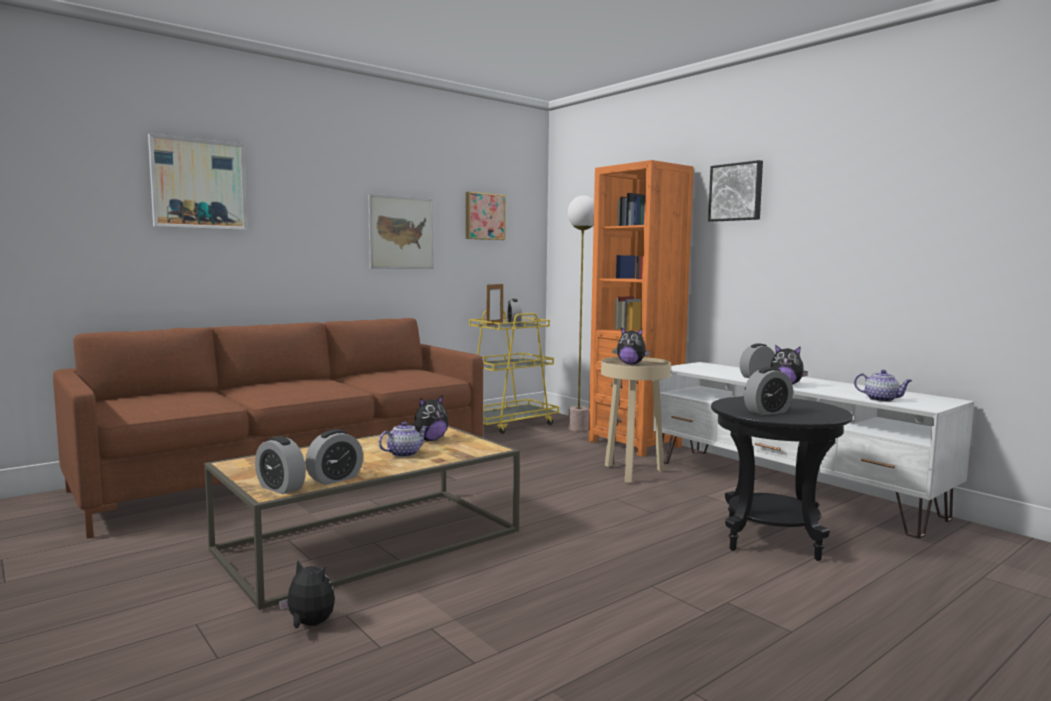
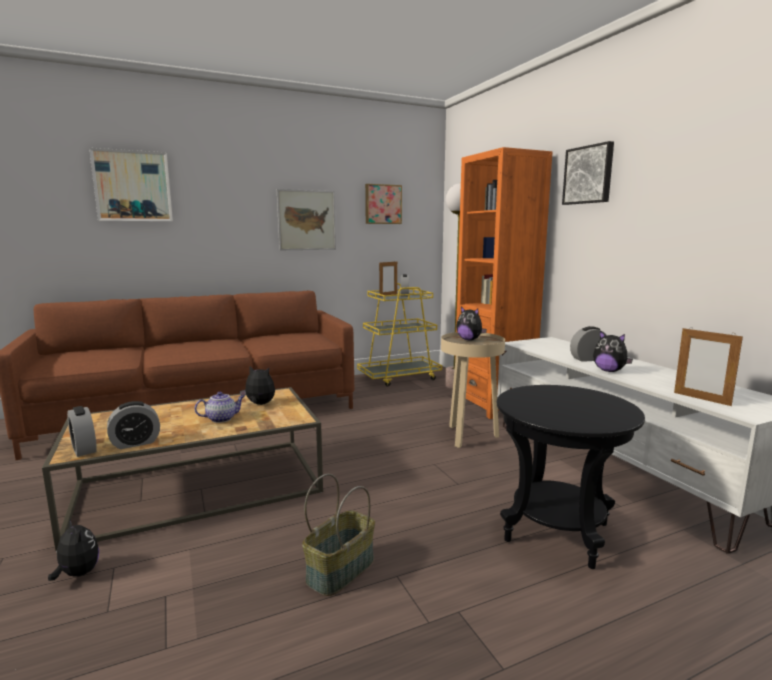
camera: 15 degrees right, 5 degrees up
(430, 440) = (259, 404): plush toy -> plush toy turned 135 degrees counterclockwise
(593, 587) = (340, 569): none -> basket
(767, 412) = (547, 410): alarm clock -> none
(882, 399) = (701, 399): teapot -> picture frame

